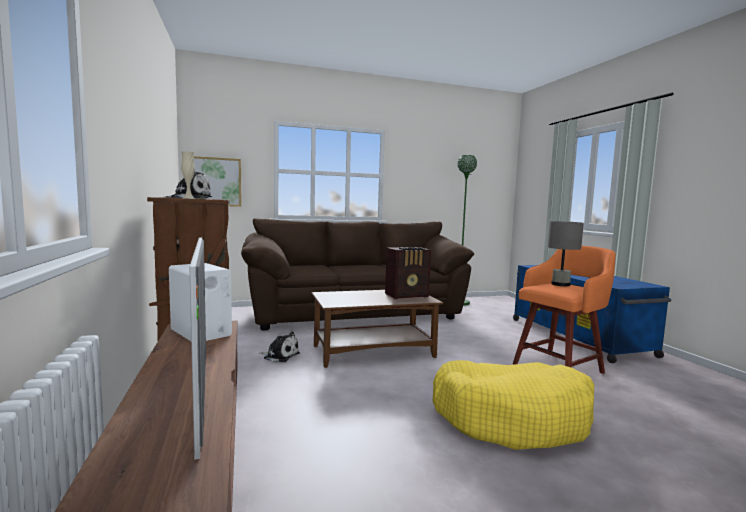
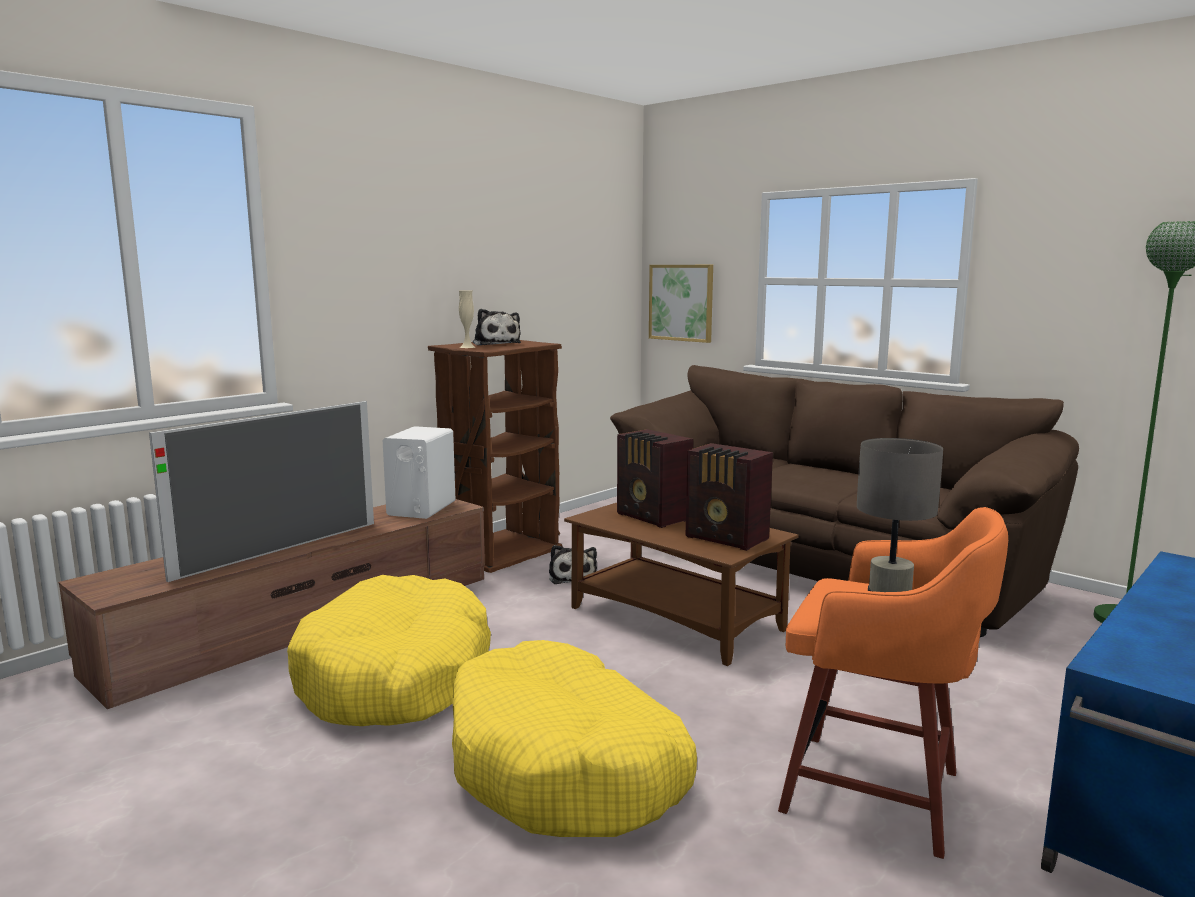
camera: 60 degrees right, 5 degrees up
(354, 443) = (395, 677): none -> yellow dog bed
(355, 296) = (653, 517): none -> radio

